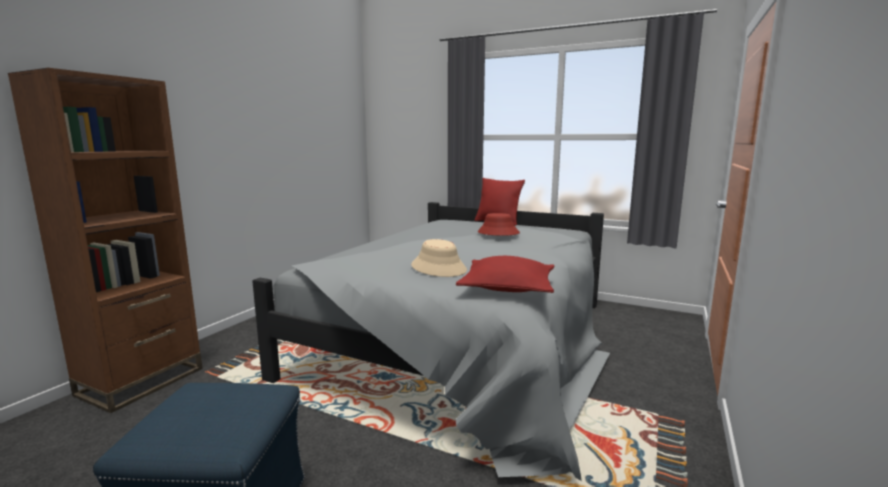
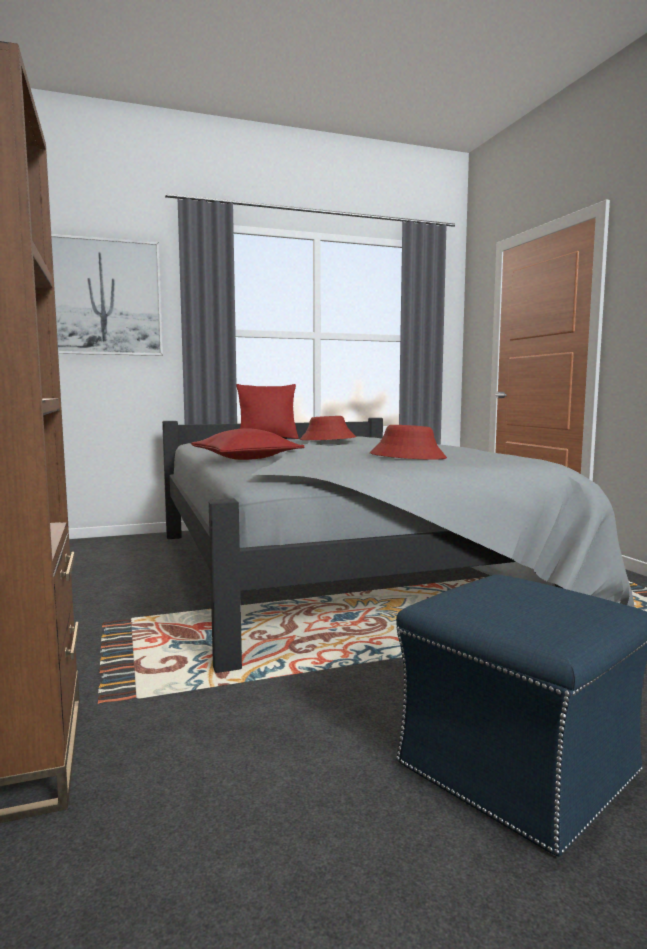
camera: 45 degrees left, 5 degrees down
(407, 116) = (102, 297): none -> picture
(439, 268) = (407, 457): beige hat -> red hat
(507, 287) = (510, 457): red pillow -> red pillow (246, 458)

